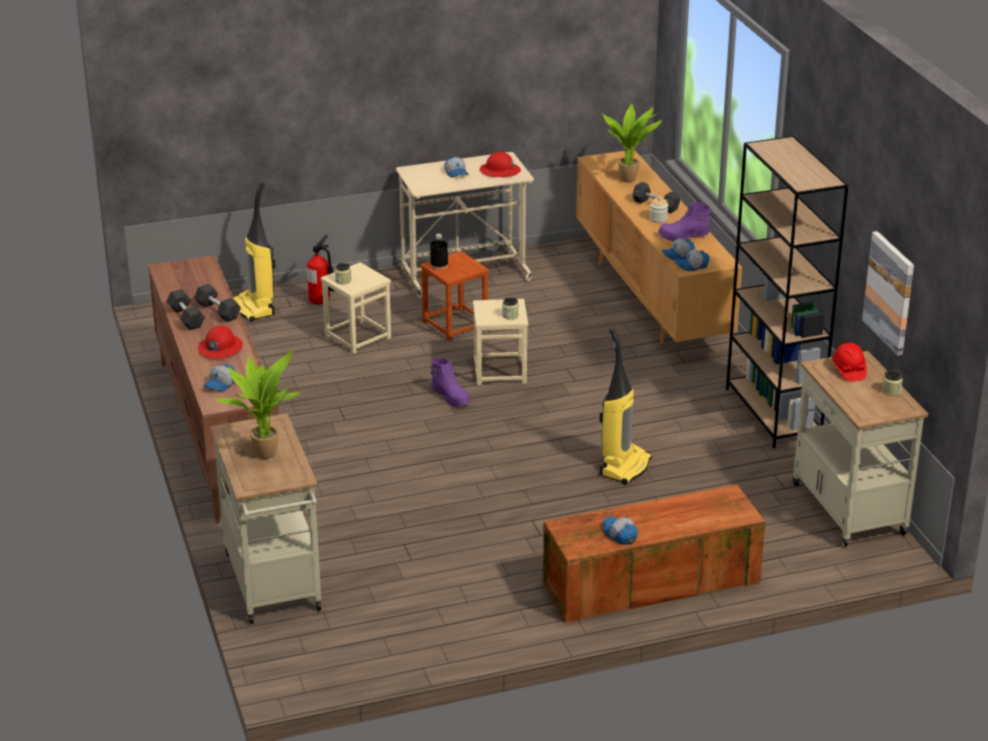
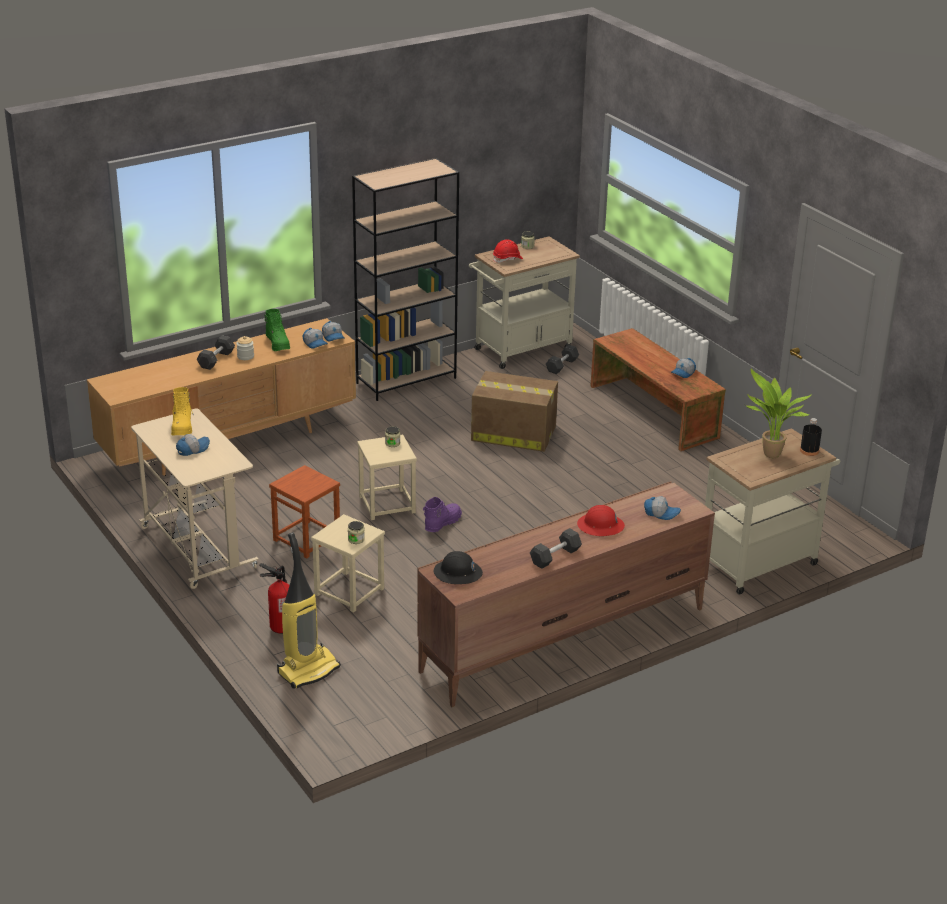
camera: 105 degrees left, 0 degrees up
(193, 271) = (458, 573): none -> black hard hat
(218, 311) = (533, 541): grey dumbbell -> grey dumbbell (562, 366)
(439, 266) = (306, 491): black bottle -> black bottle (809, 451)
(500, 171) = (182, 426): red hard hat -> yellow boot
(624, 467) = (512, 433): vacuum cleaner -> cardboard box
(630, 179) = (160, 375): potted plant -> none
(683, 236) = (278, 343): purple boot -> green boot
(890, 292) = (490, 196): picture -> none

